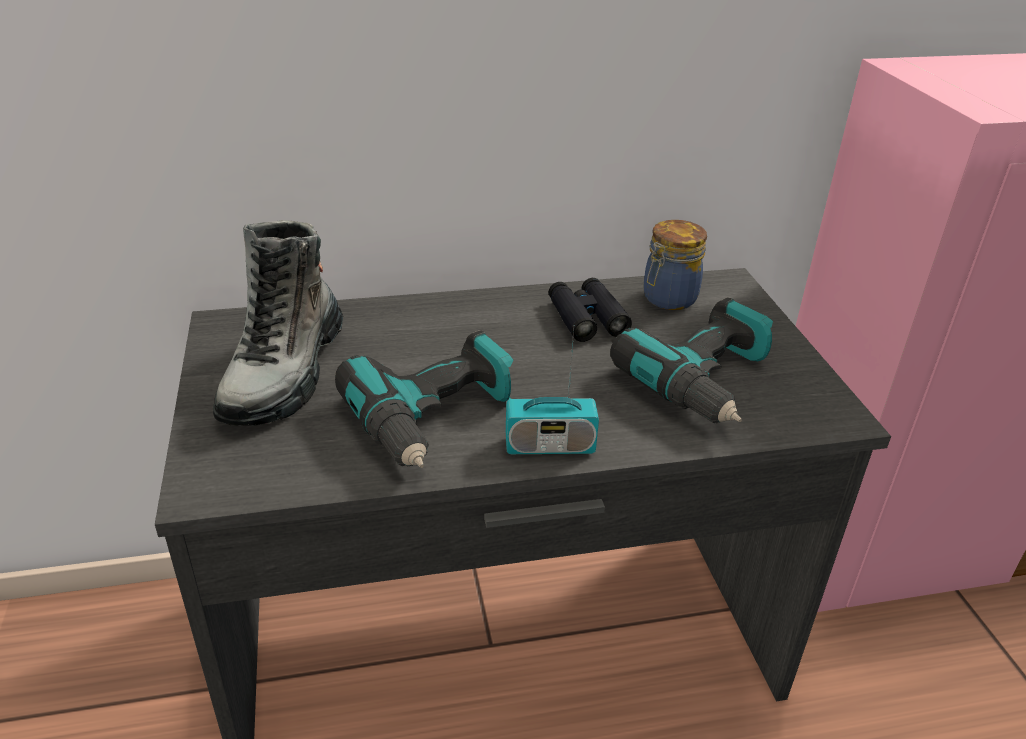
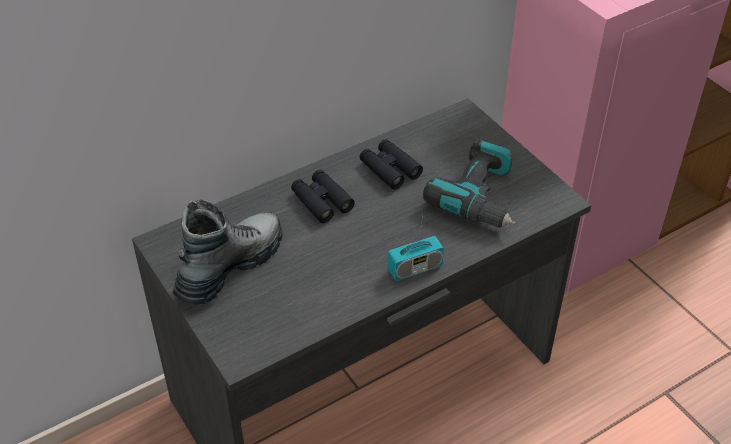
camera: 20 degrees left, 10 degrees up
(285, 373) = (230, 266): boot -> boot turned 135 degrees counterclockwise
(436, 418) = (341, 270): power drill -> none
(467, 331) = (322, 201): none -> black binoculars
(667, 299) = (432, 139): jar -> none

